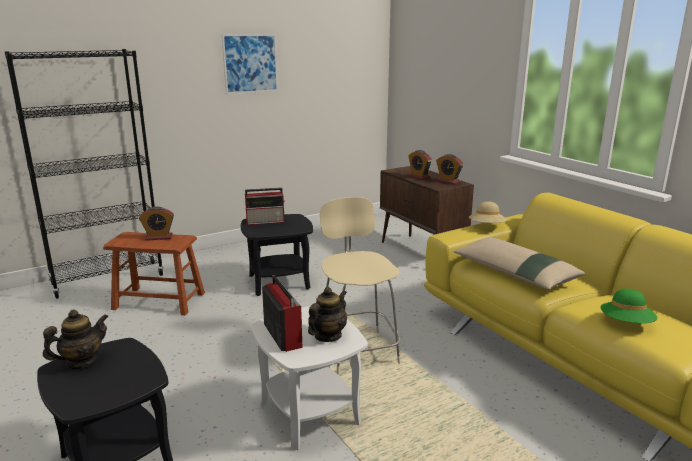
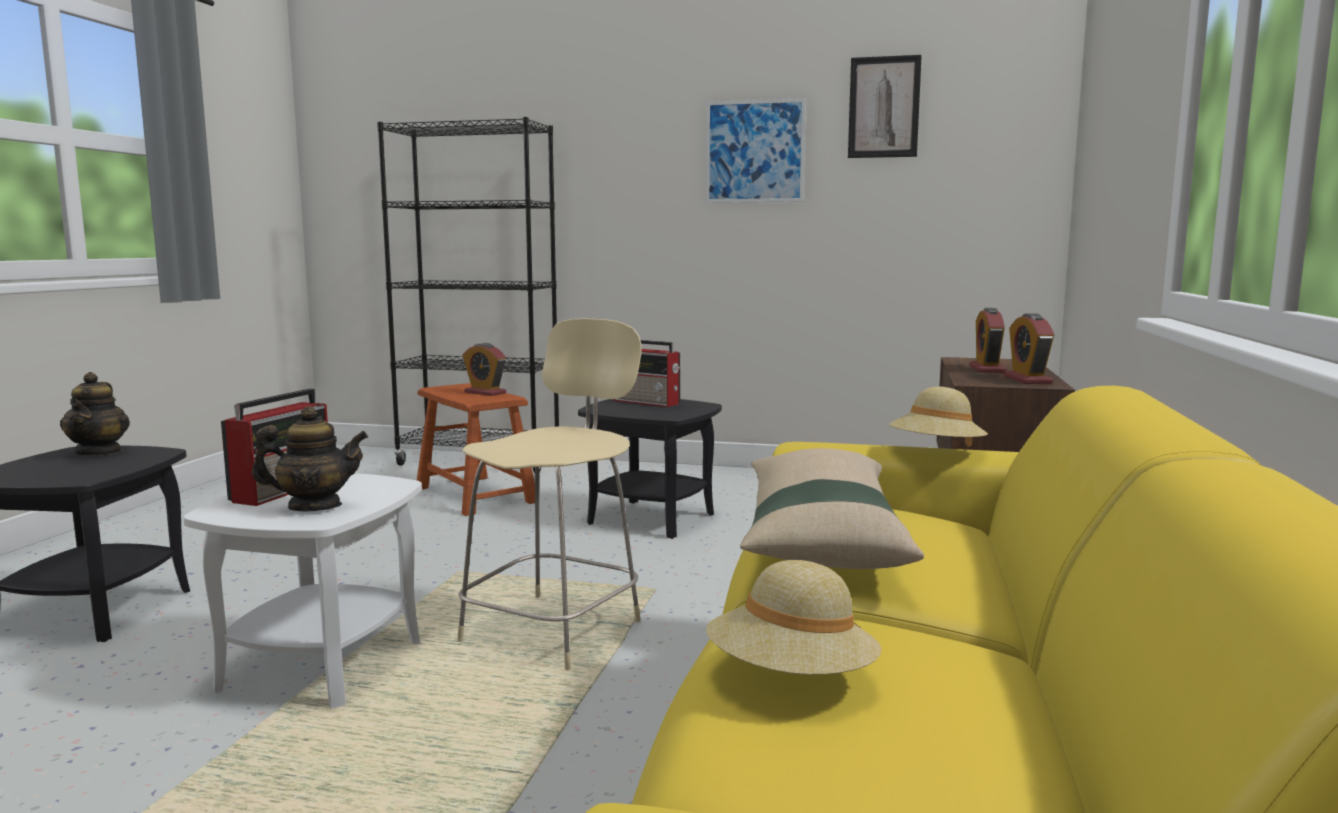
camera: 45 degrees right, 10 degrees down
(81, 362) = (99, 452): teapot -> teapot turned 75 degrees clockwise
(312, 39) = (884, 107): none -> picture
(626, 324) = (792, 679): green hat -> beige hat

